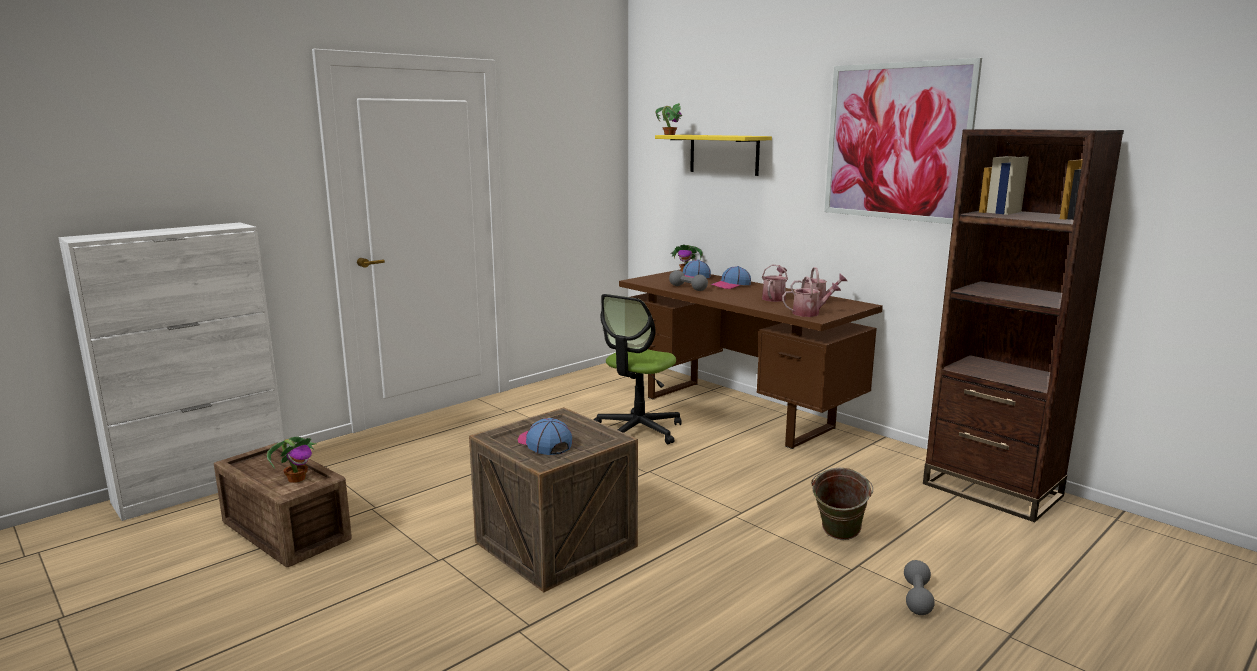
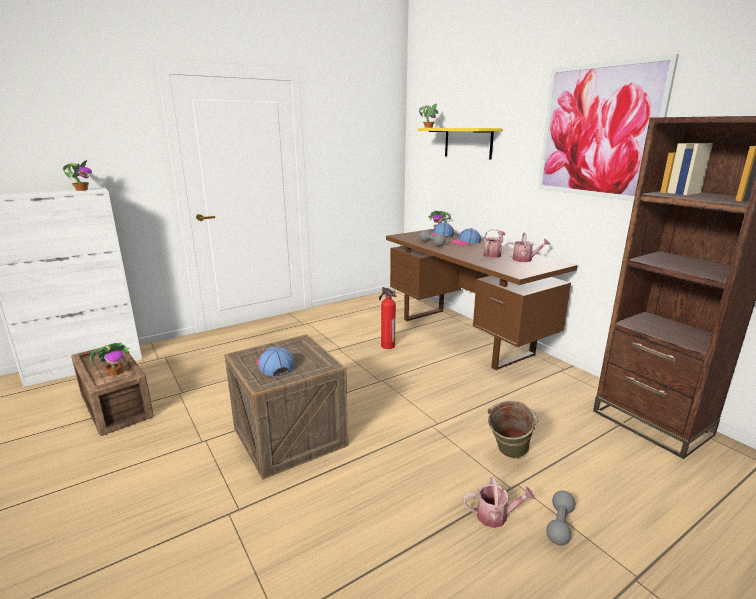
camera: 10 degrees right, 5 degrees up
(214, 226) = (81, 190): none -> potted plant
(638, 430) = (387, 345): office chair -> fire extinguisher
(809, 313) = (514, 269): watering can -> watering can (496, 516)

